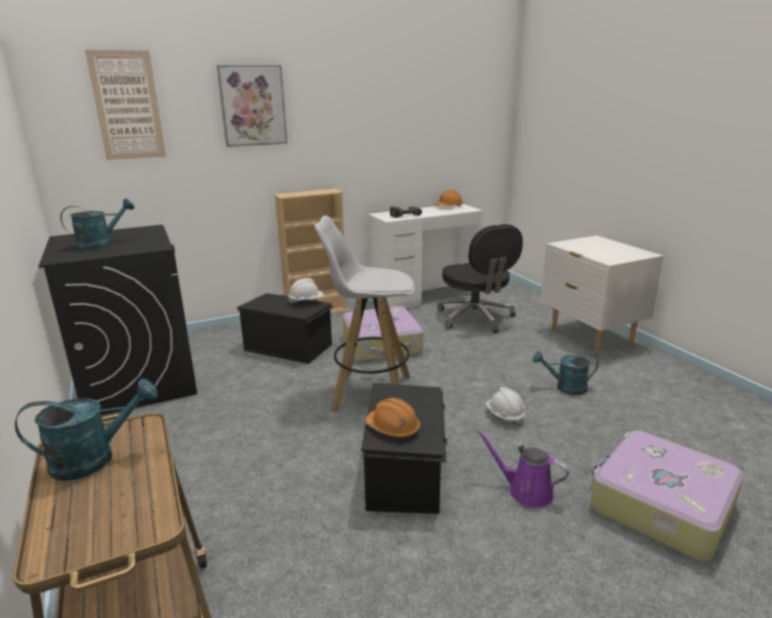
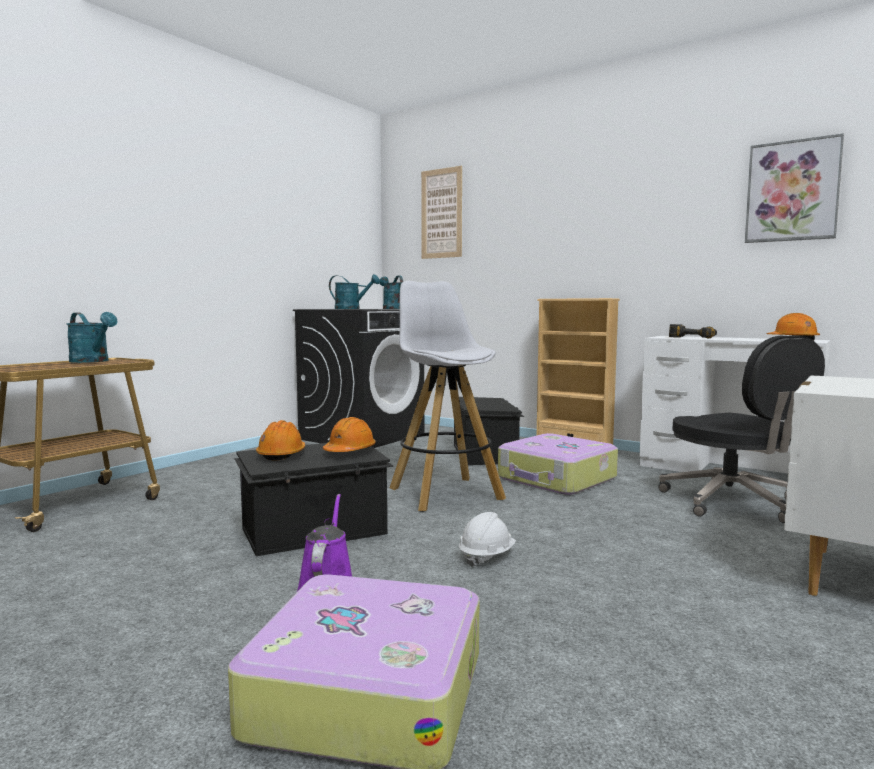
camera: 60 degrees right, 15 degrees down
(253, 105) = (539, 206): picture -> picture (792, 191)
(306, 301) = (505, 405): white hard hat -> none
(410, 396) = (349, 451): none -> orange hard hat
(475, 318) = (733, 502): black office chair -> black office chair turned 60 degrees counterclockwise
(565, 387) = (632, 583): turquoise watering can -> turquoise watering can (392, 308)

